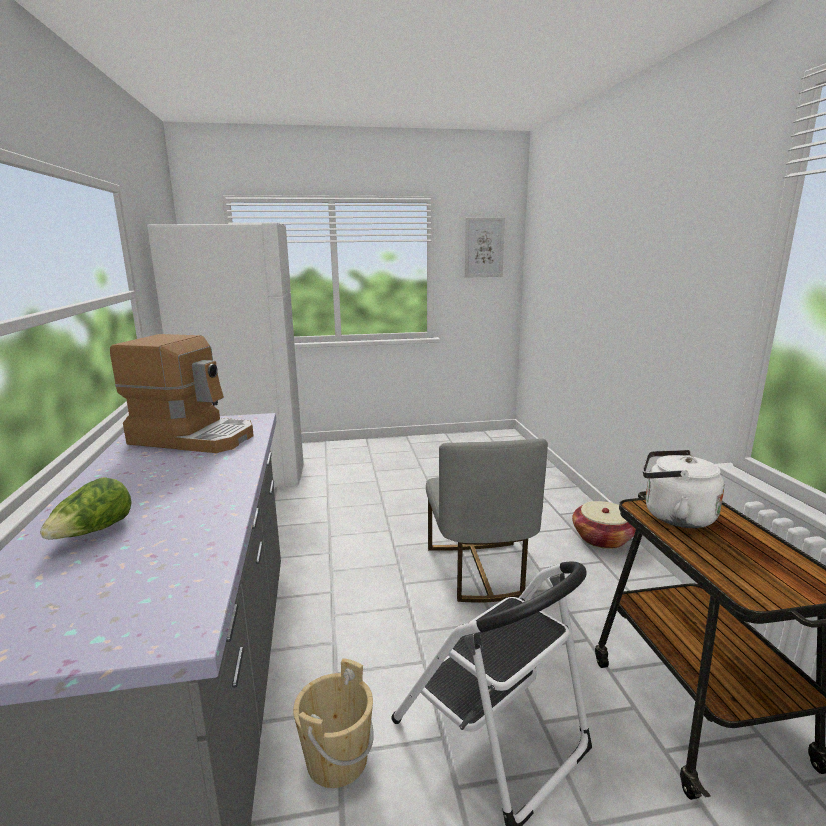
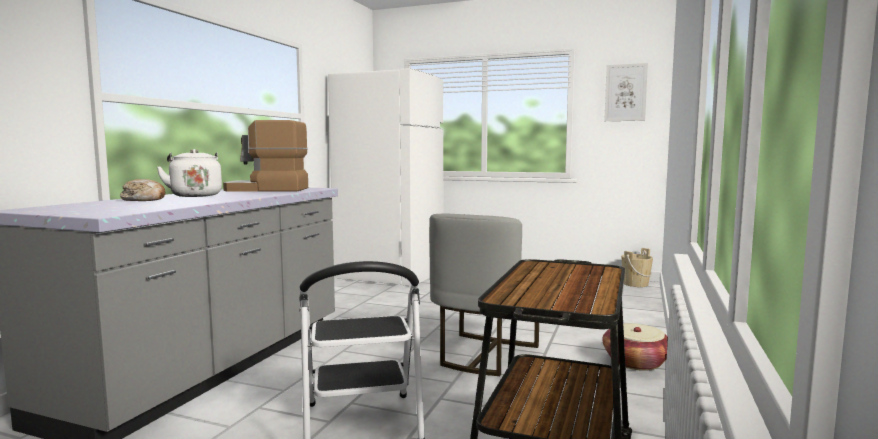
camera: 30 degrees right, 10 degrees down
(93, 532) = (145, 200): lettuce -> bread
(194, 437) = (267, 190): coffee machine -> coffee machine turned 135 degrees clockwise
(337, 759) = (255, 408): beige bucket -> beige bucket (635, 284)
(673, 516) = (553, 270): white kettle -> white kettle (195, 195)

